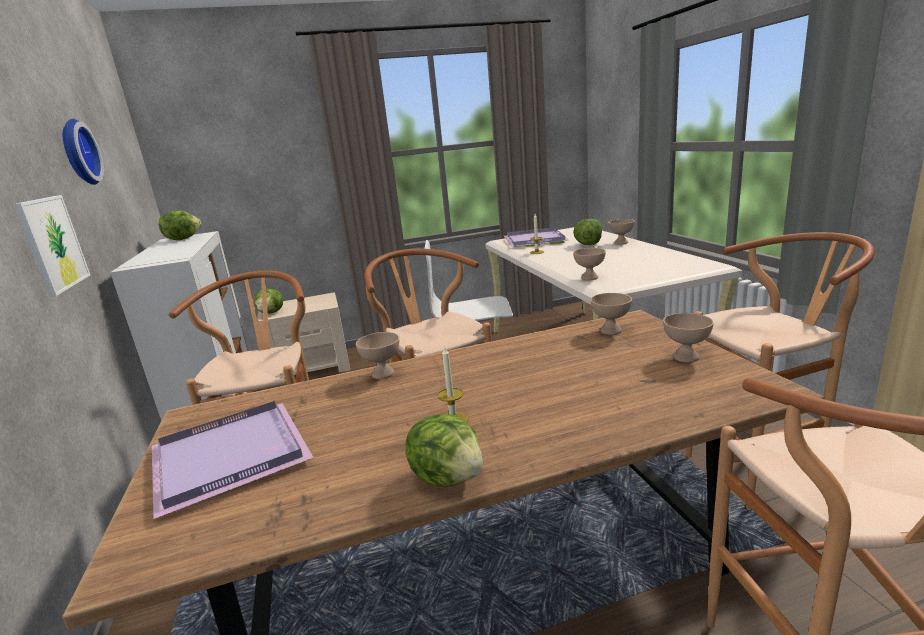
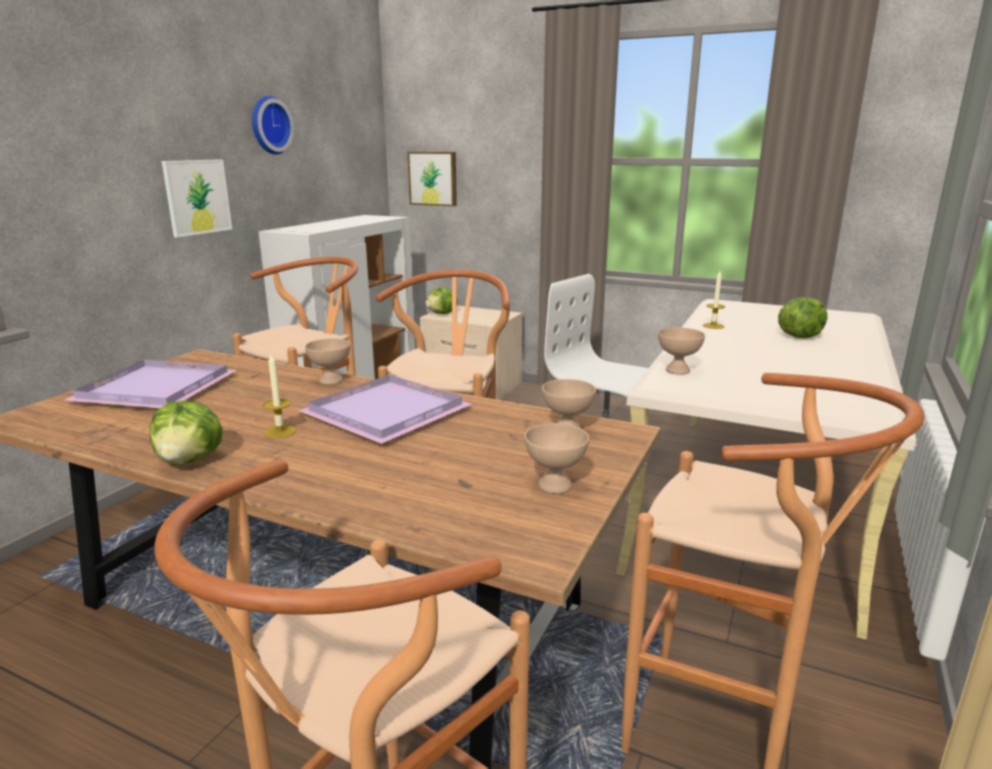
camera: 40 degrees right, 0 degrees up
(182, 239) = (368, 218): lettuce -> none
(214, 193) = (433, 178): none -> picture
(533, 240) = (752, 312): purple tray -> purple tray (386, 411)
(621, 243) = (848, 348): beige bowl -> none

